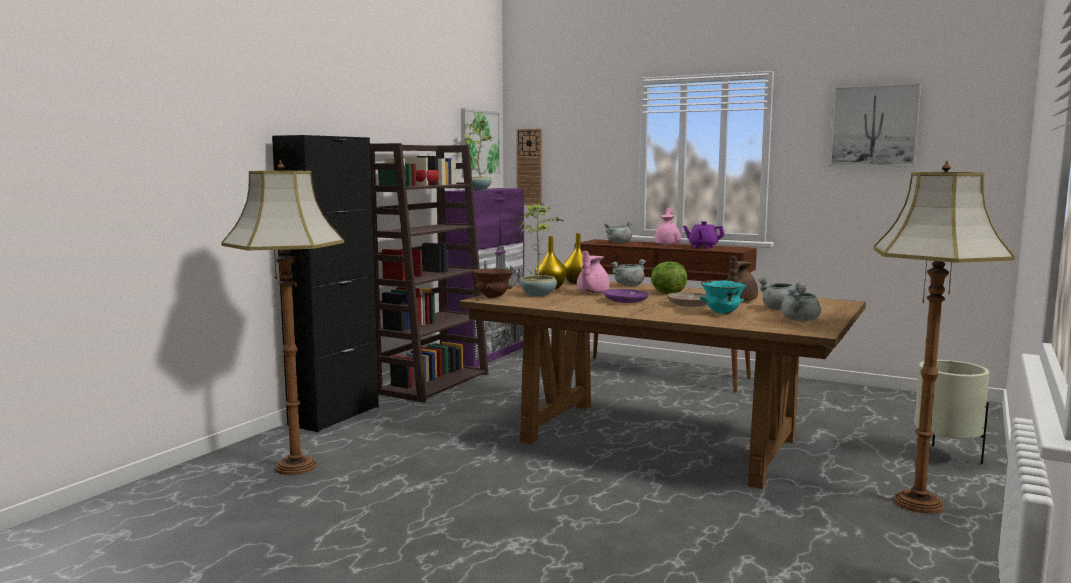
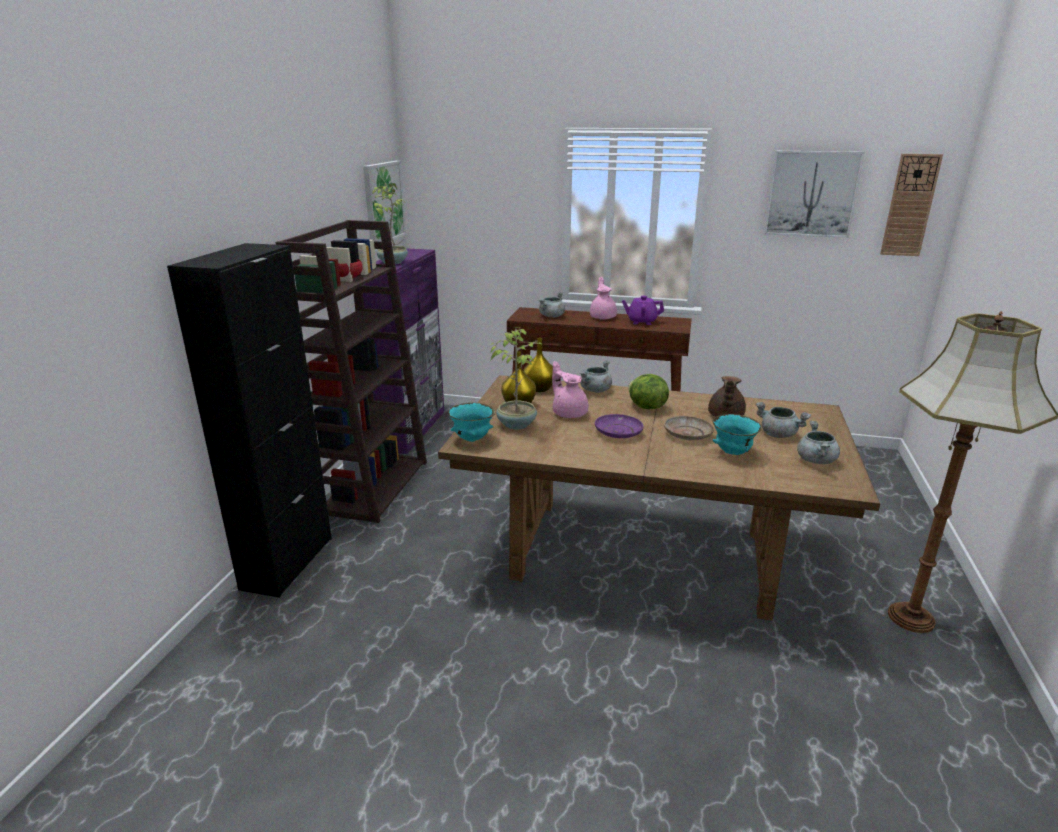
camera: 15 degrees left, 15 degrees up
(294, 467) = (277, 672): floor lamp -> none
(493, 298) = (472, 439): brown bowl -> turquoise bowl
(529, 167) = (437, 223): wall clock -> wall clock (910, 205)
(591, 292) = (569, 413): pink teapot -> pink teapot turned 135 degrees clockwise
(946, 457) = (896, 540): beige planter -> none

